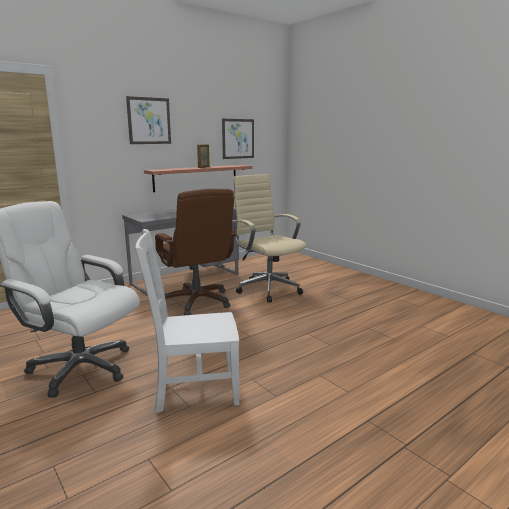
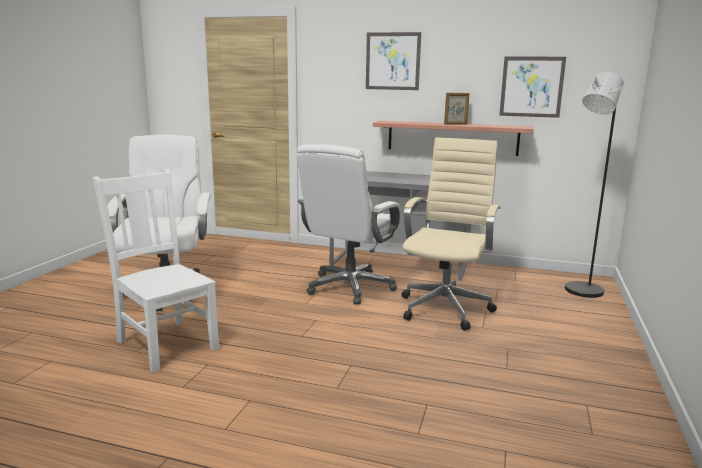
camera: 55 degrees right, 0 degrees up
(197, 301) = (350, 287): brown office chair -> white office chair
(292, 259) = (580, 292): none -> black floor lamp

